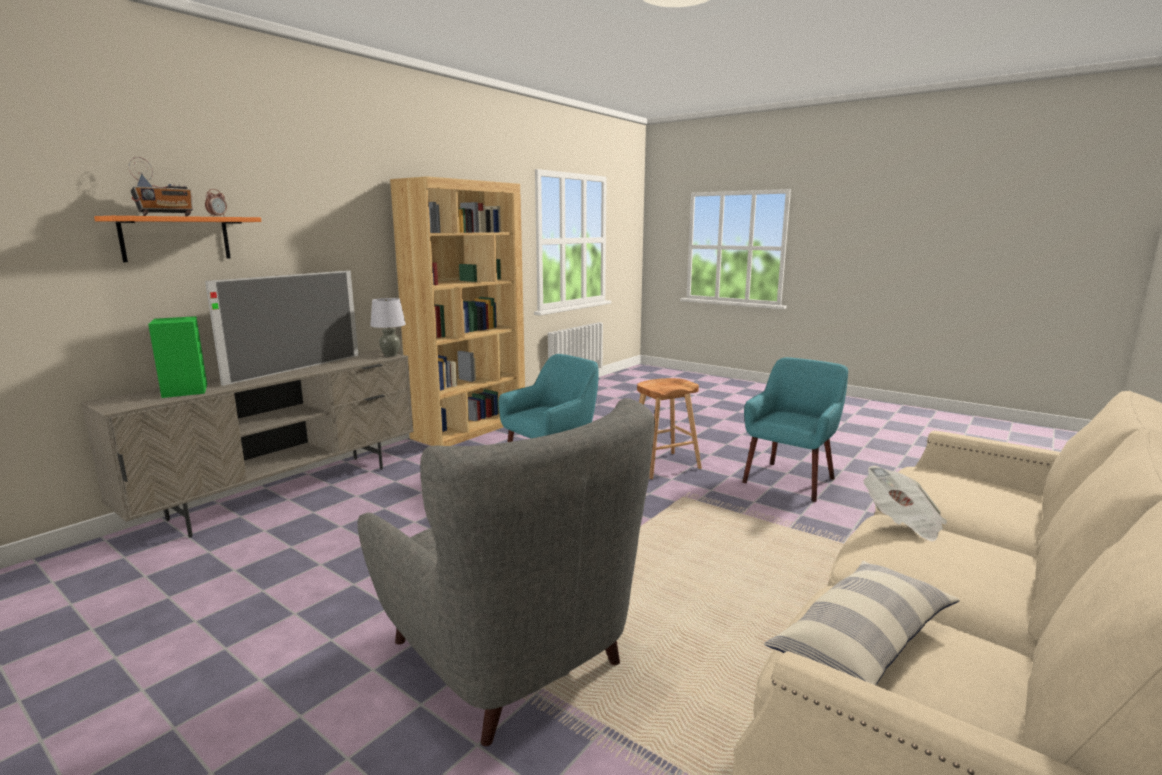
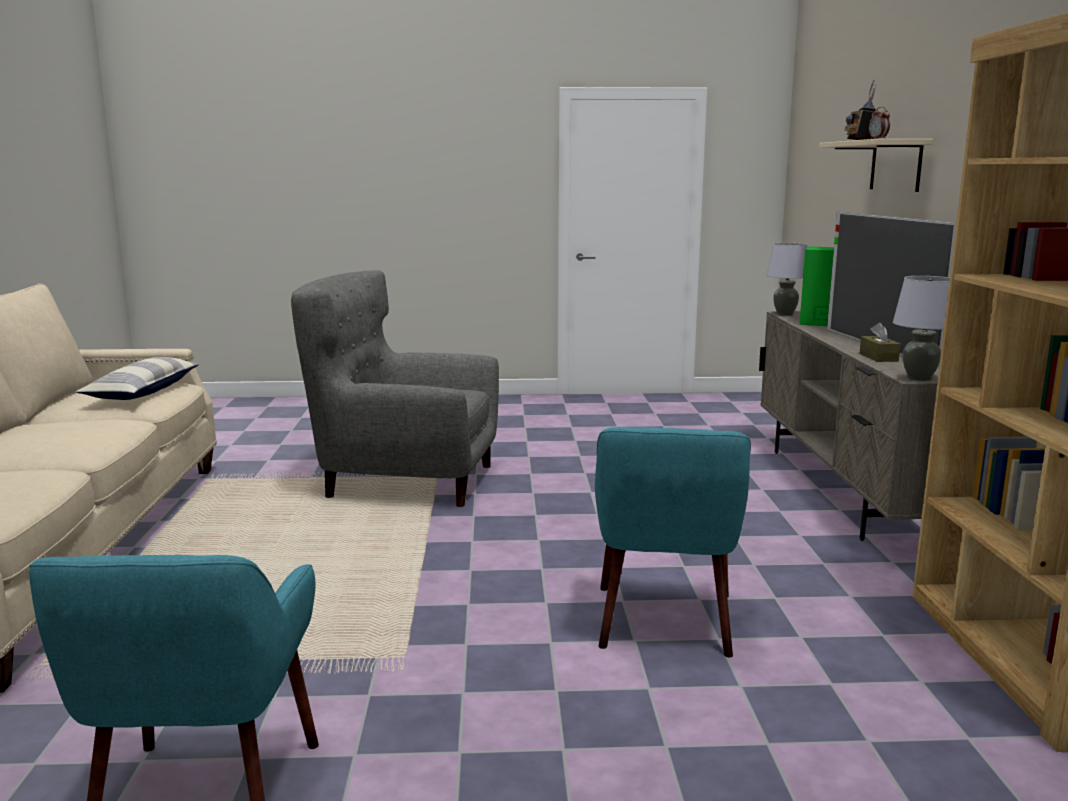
camera: 140 degrees right, 0 degrees up
(127, 406) = (784, 314): none -> grey table lamp
(176, 238) = (895, 165): orange shelf -> beige shelf
(339, 365) = (878, 357): none -> brown tissue box
(662, 465) = (519, 723): brown stool -> none
(902, 522) = (75, 445): newspaper -> none

